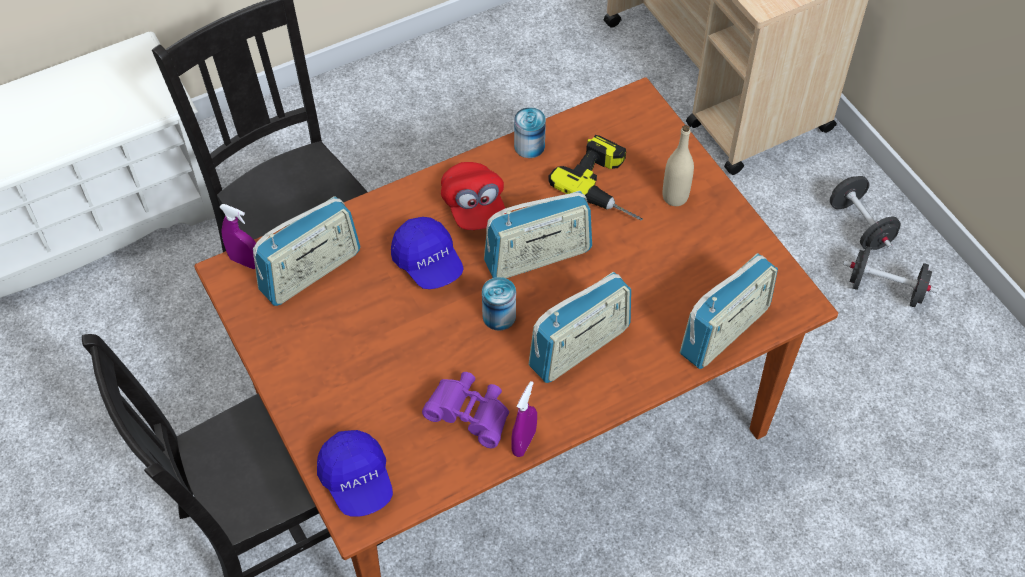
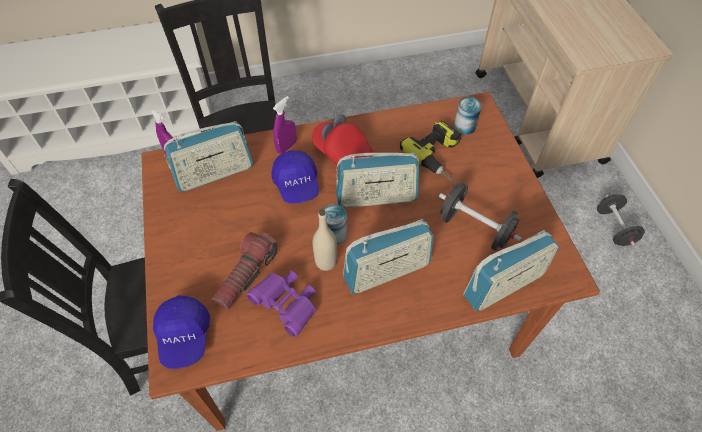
camera: 15 degrees right, 0 degrees up
(405, 392) = (246, 275): none -> flashlight
(474, 207) = (342, 153): red cap -> red cap turned 135 degrees clockwise
(524, 442) = (320, 337): purple spray bottle -> purple spray bottle (286, 147)
(529, 146) = (394, 121): can -> can (464, 126)
(675, 197) = (489, 176): beige bottle -> beige bottle (326, 262)
(885, 289) = (624, 273): black dumbbell -> black dumbbell (475, 228)

